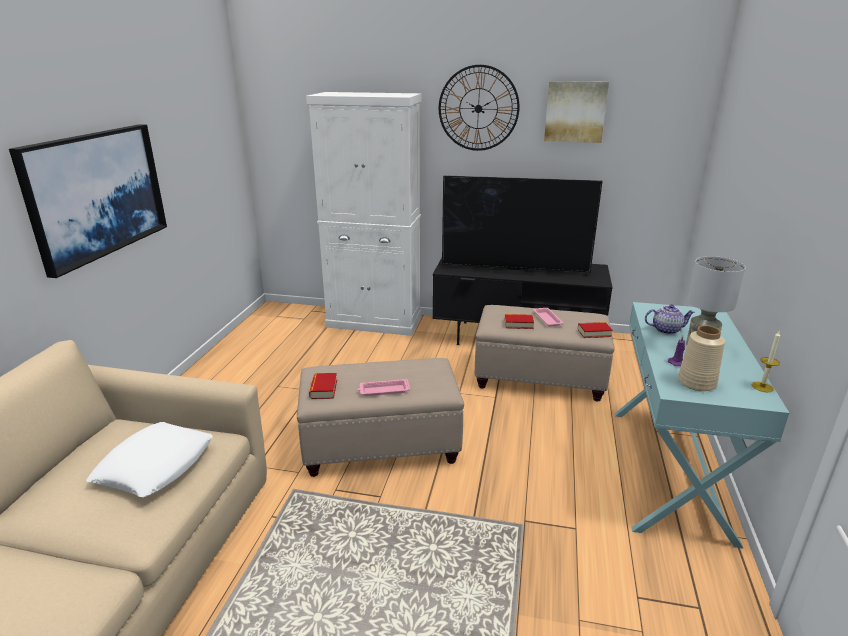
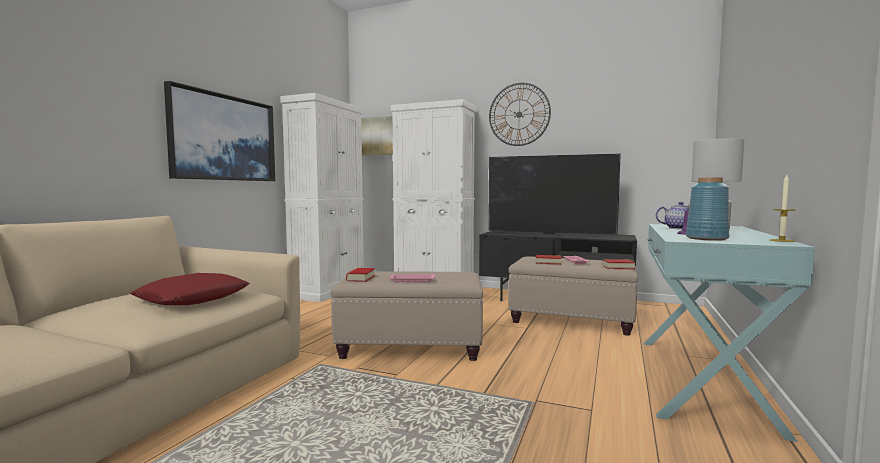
camera: 10 degrees right, 20 degrees down
(155, 465) = (193, 298): white pillow -> red pillow
(247, 339) = (328, 291): none -> white cabinet
(575, 111) = (595, 110): picture -> picture (377, 136)
(697, 383) = (707, 238): beige vase -> blue vase

